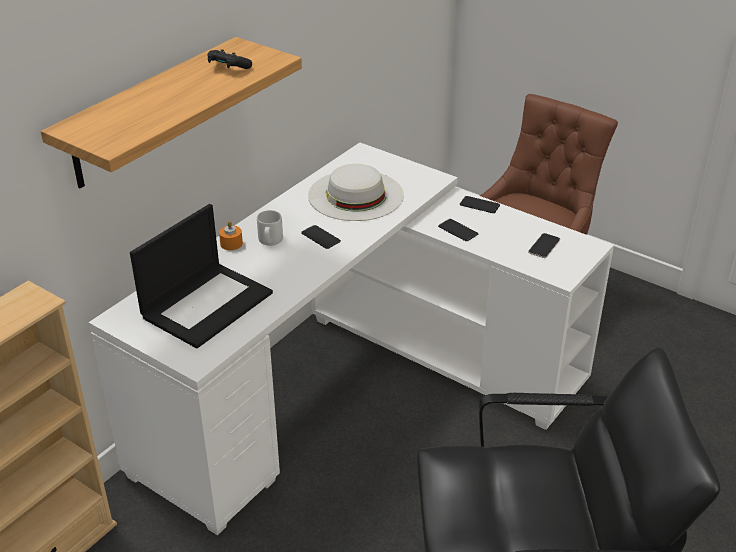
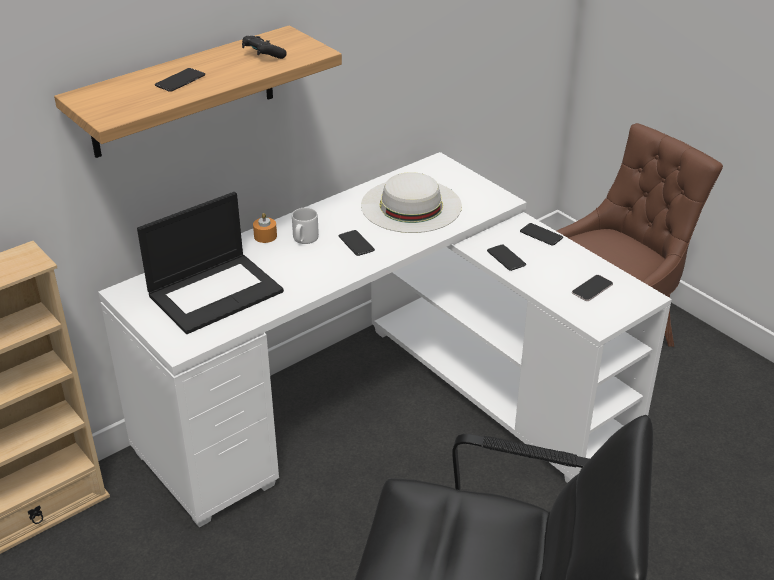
camera: 15 degrees right, 0 degrees up
(161, 101) = (180, 81): none -> phone

